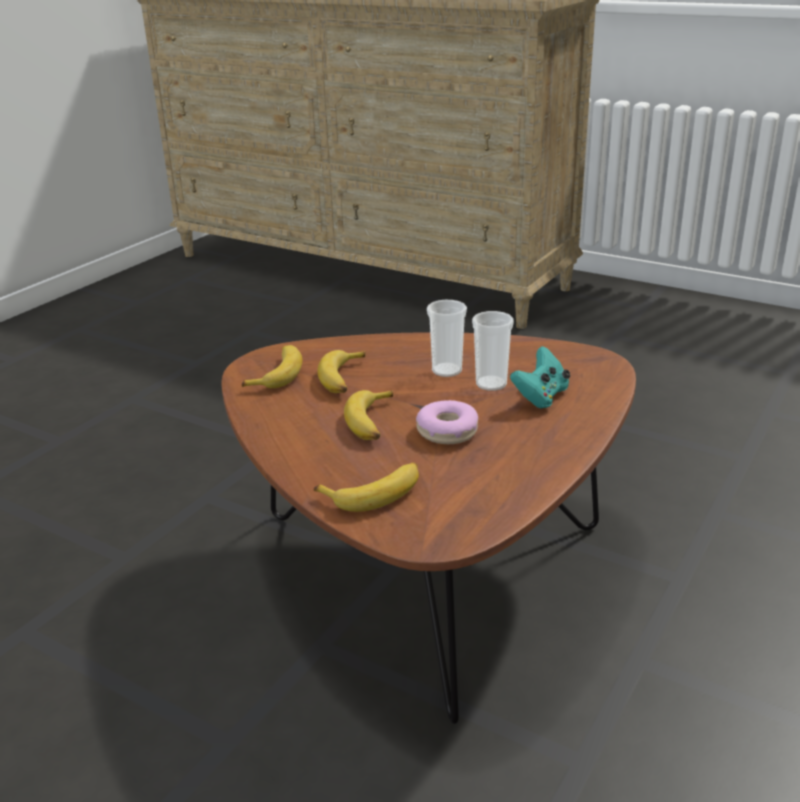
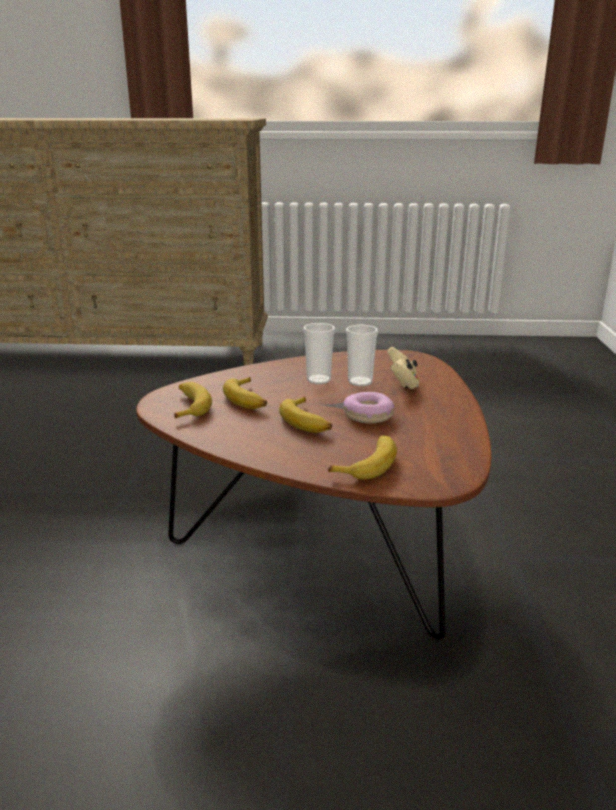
camera: 30 degrees left, 5 degrees down
(541, 397) = (402, 383): turquoise game controller -> beige game controller

